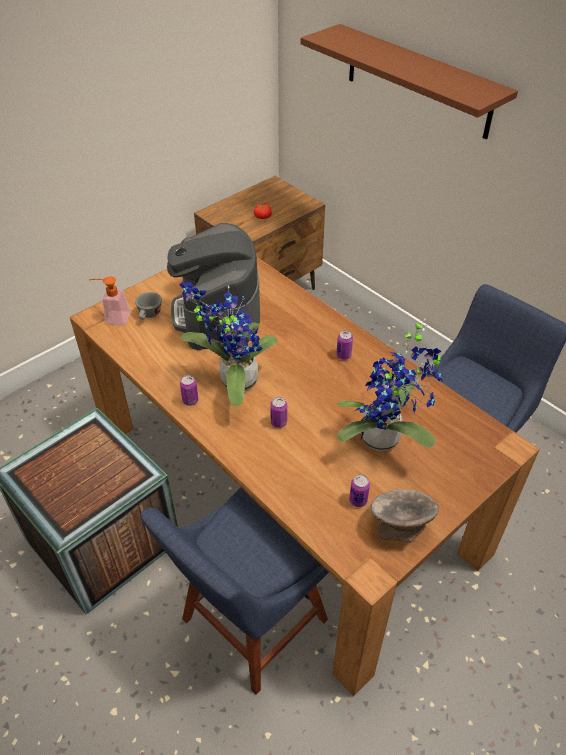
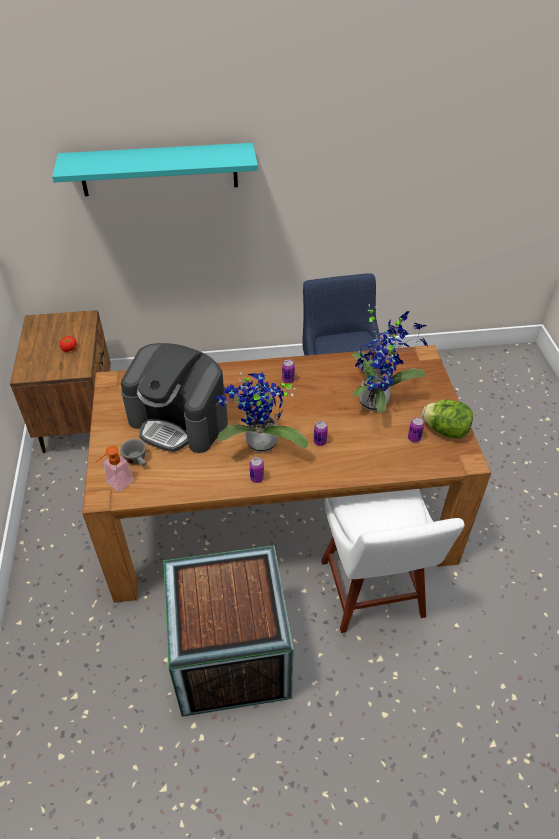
camera: 55 degrees left, 0 degrees up
(249, 624) = (373, 593): blue chair -> white chair
(399, 526) = (445, 430): grey bowl -> lettuce
(417, 81) = (159, 169): brown shelf -> turquoise shelf

